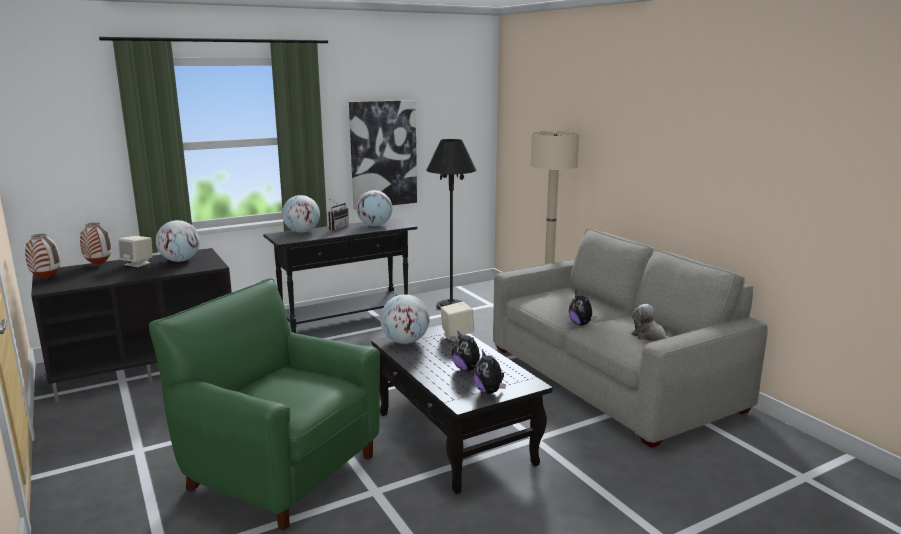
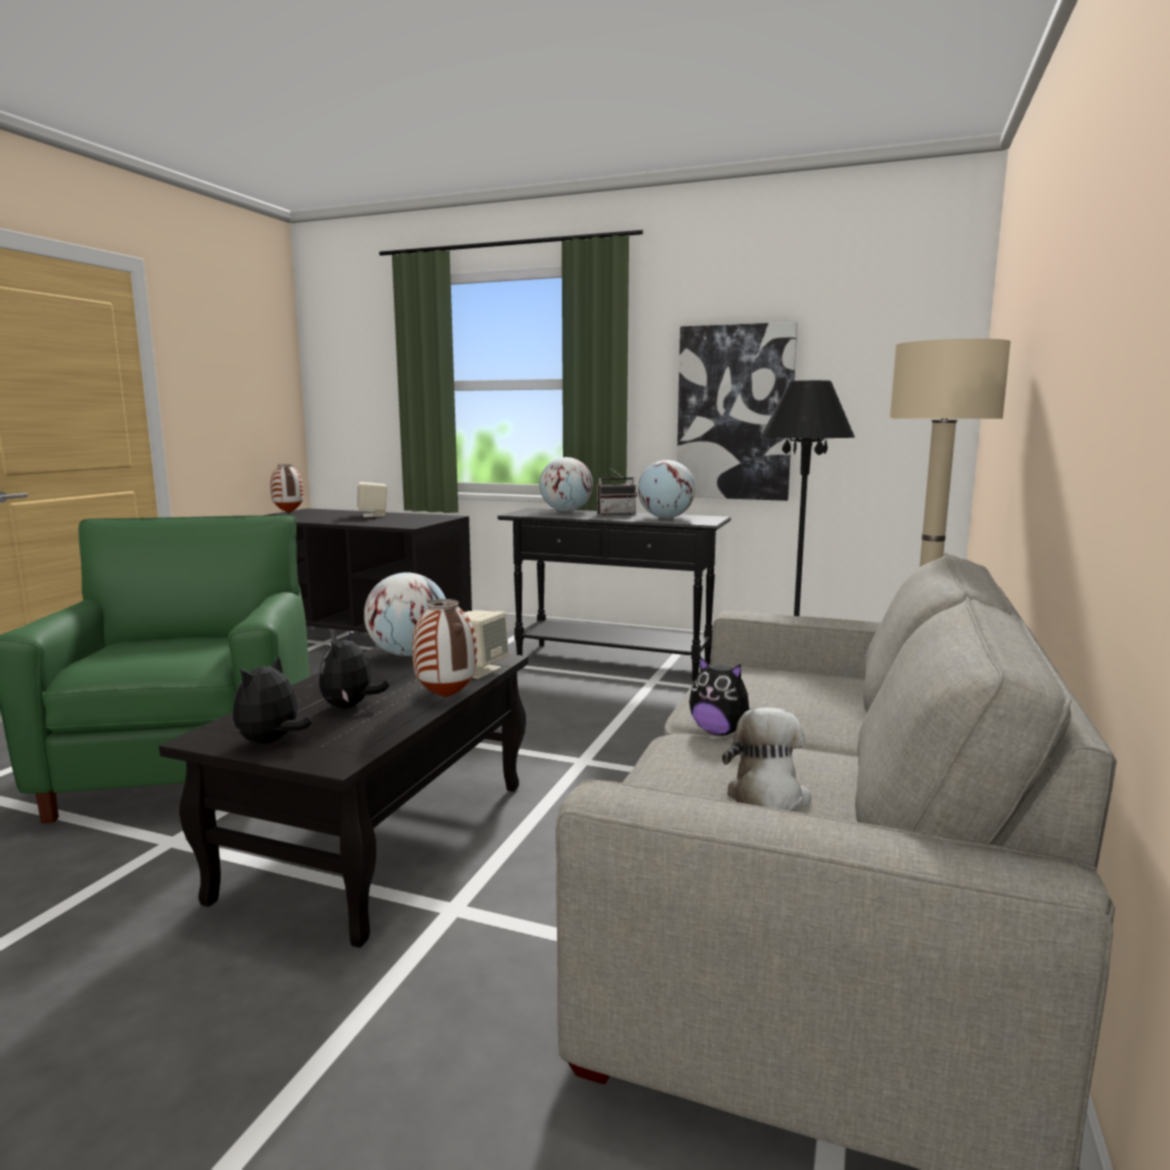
camera: 50 degrees right, 5 degrees down
(98, 265) = (350, 512): vase -> vase (445, 697)
(180, 261) = (406, 519): globe -> none
(581, 324) = (720, 732): plush toy -> plush toy turned 75 degrees counterclockwise

